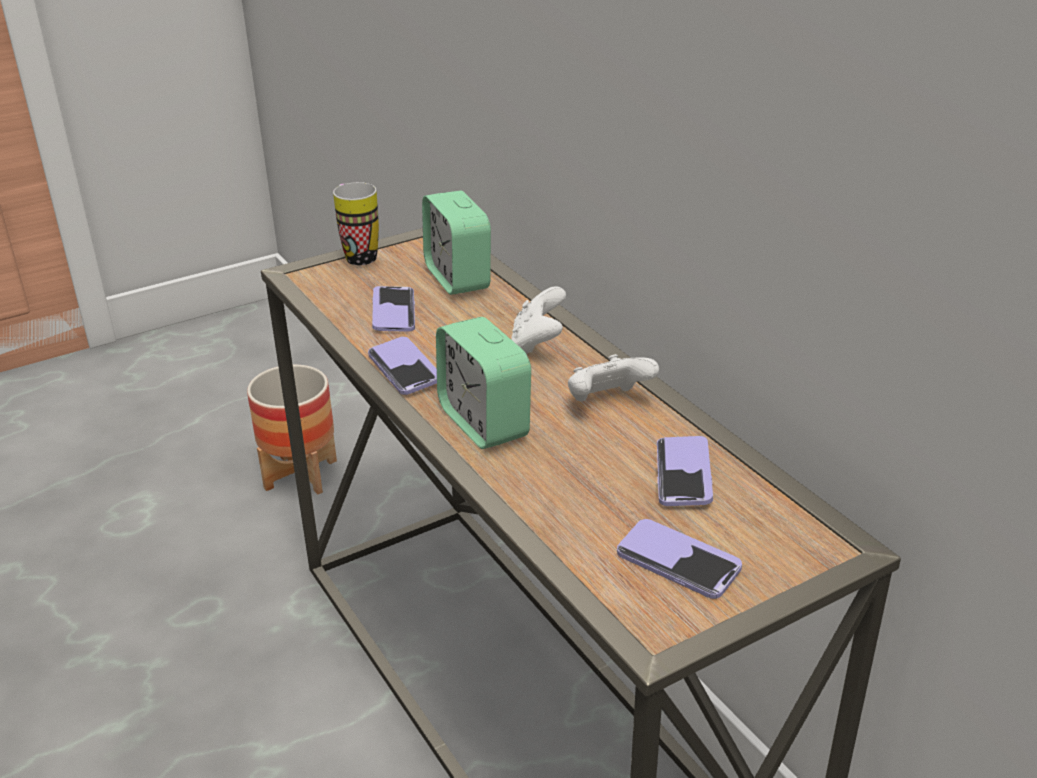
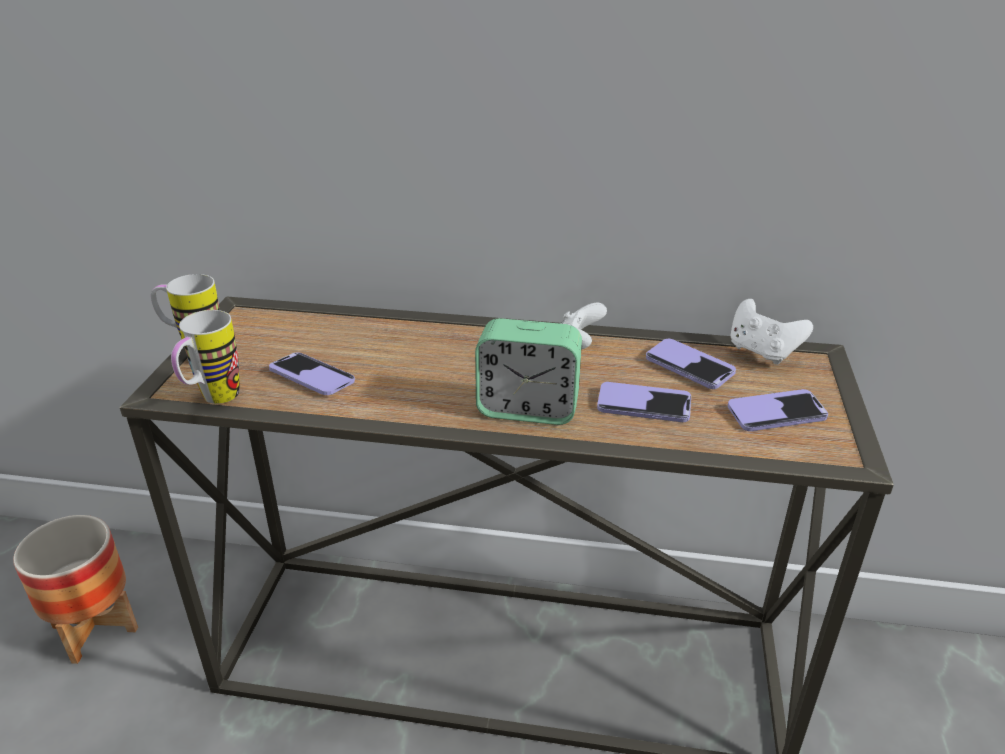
camera: 50 degrees left, 0 degrees up
(309, 294) = (213, 400): none -> mug
(404, 368) = (405, 407): phone -> phone (643, 405)
(457, 278) = (318, 329): alarm clock -> none
(538, 343) = (459, 342): white game controller -> white game controller (762, 352)

